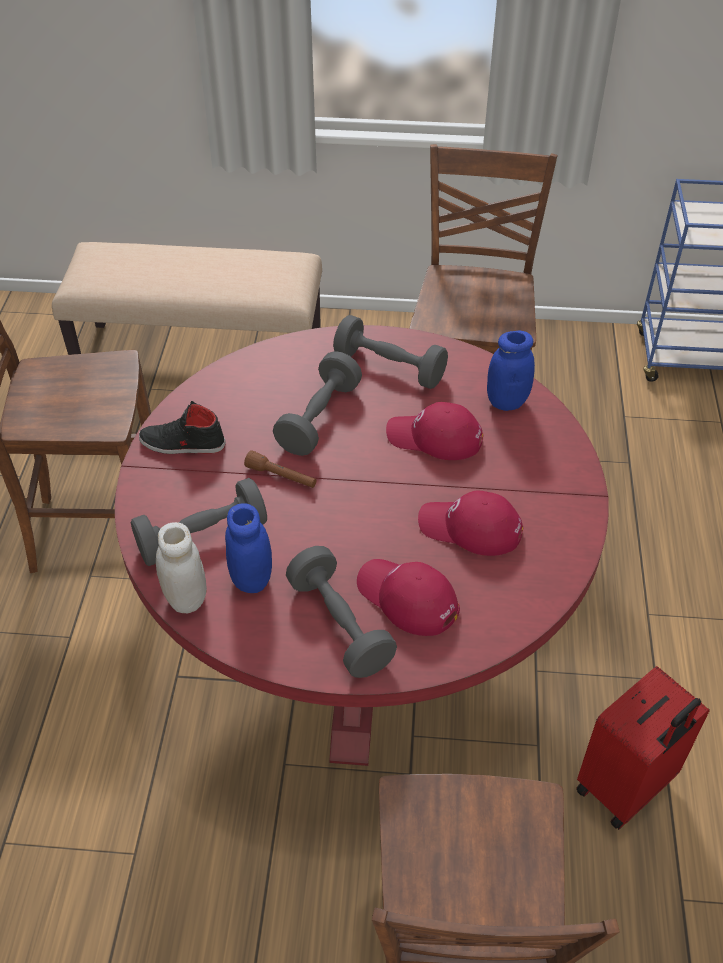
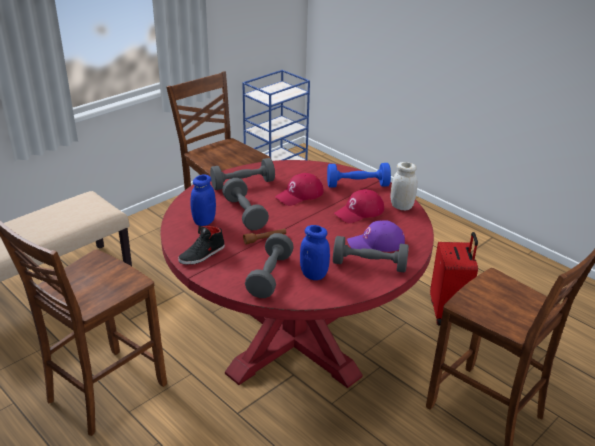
camera: 50 degrees left, 15 degrees down
(186, 598) = (301, 297): white jar -> white jar (401, 206)
(407, 598) = (376, 243): red cap -> purple cap
(506, 401) = (305, 171): blue jar -> blue jar (204, 221)
(544, 480) = (357, 185): none -> blue dumbbell

